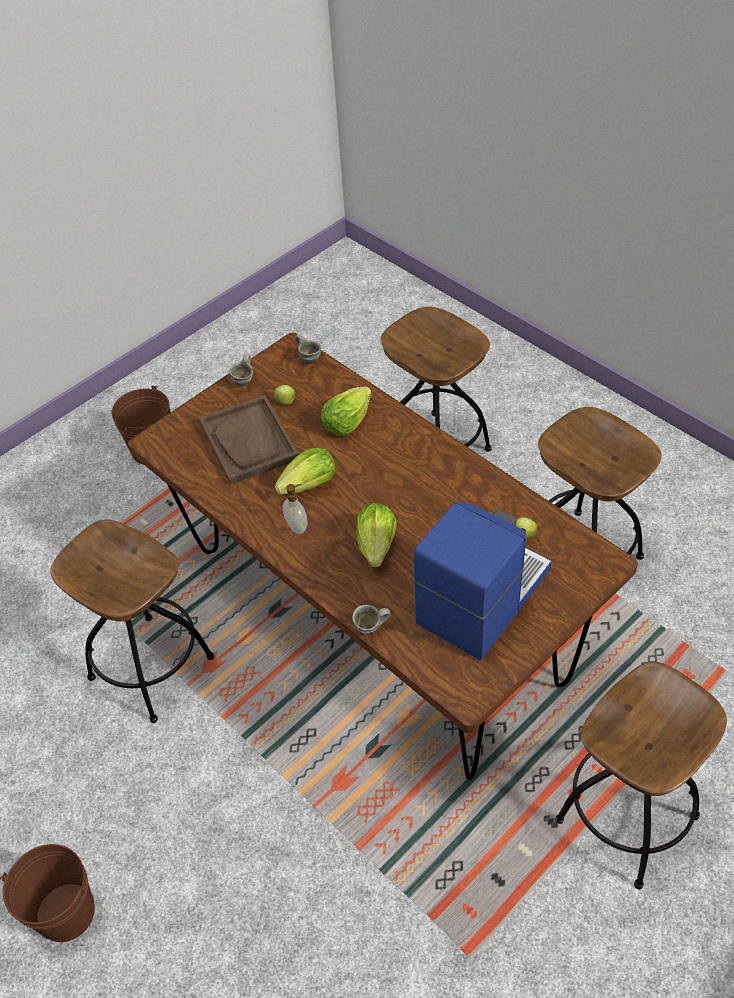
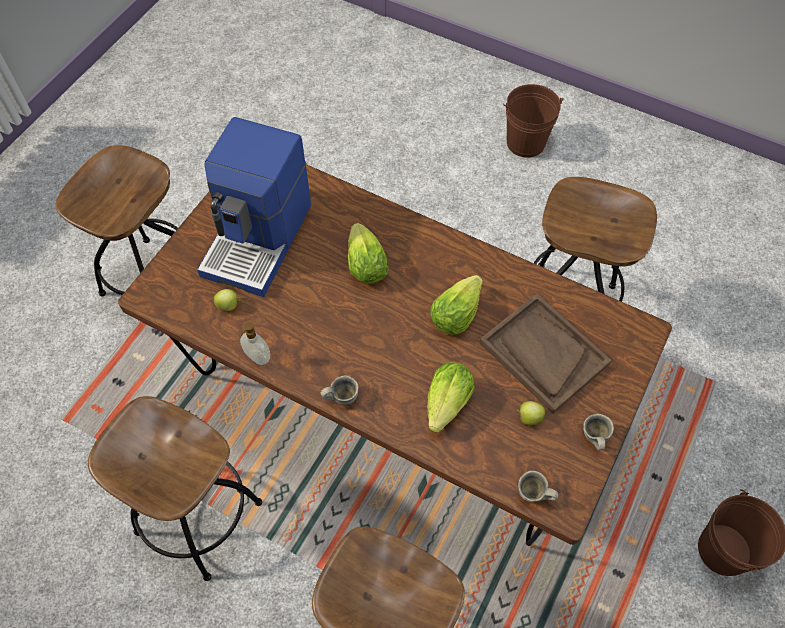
camera: 160 degrees right, 10 degrees up
(297, 526) = (447, 269): soap dispenser -> soap dispenser (257, 357)
(370, 629) = (347, 192): grey mug -> grey mug (342, 397)

